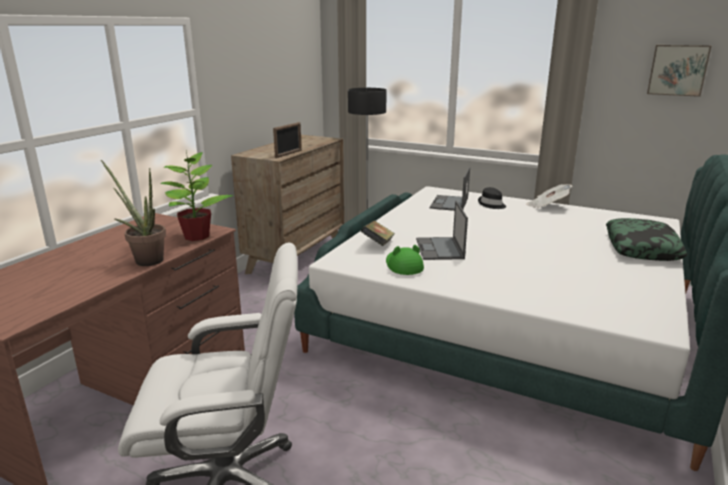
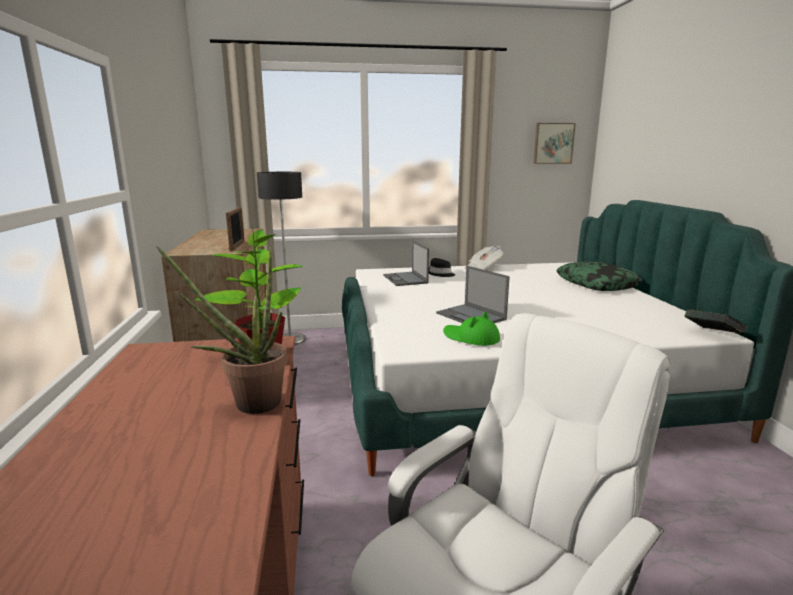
camera: 35 degrees left, 5 degrees down
(378, 244) = (412, 325): book -> book (712, 335)

